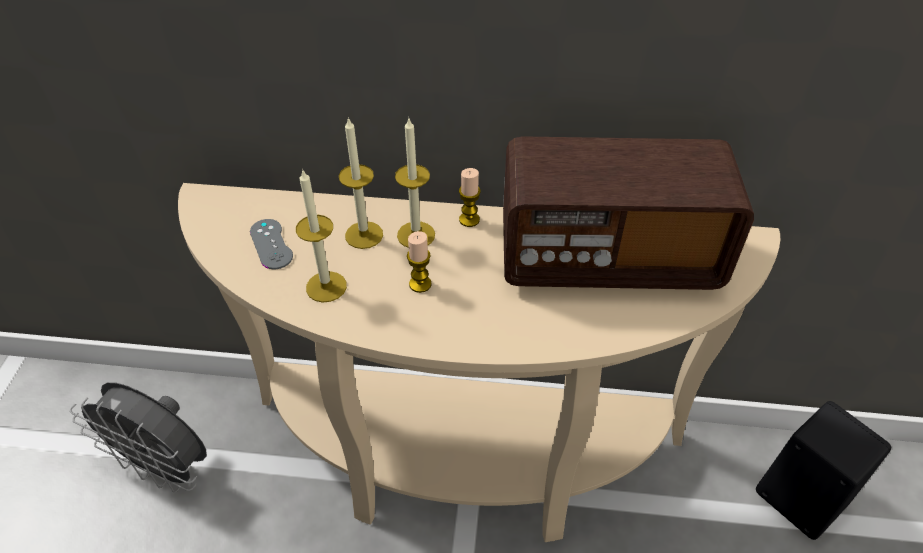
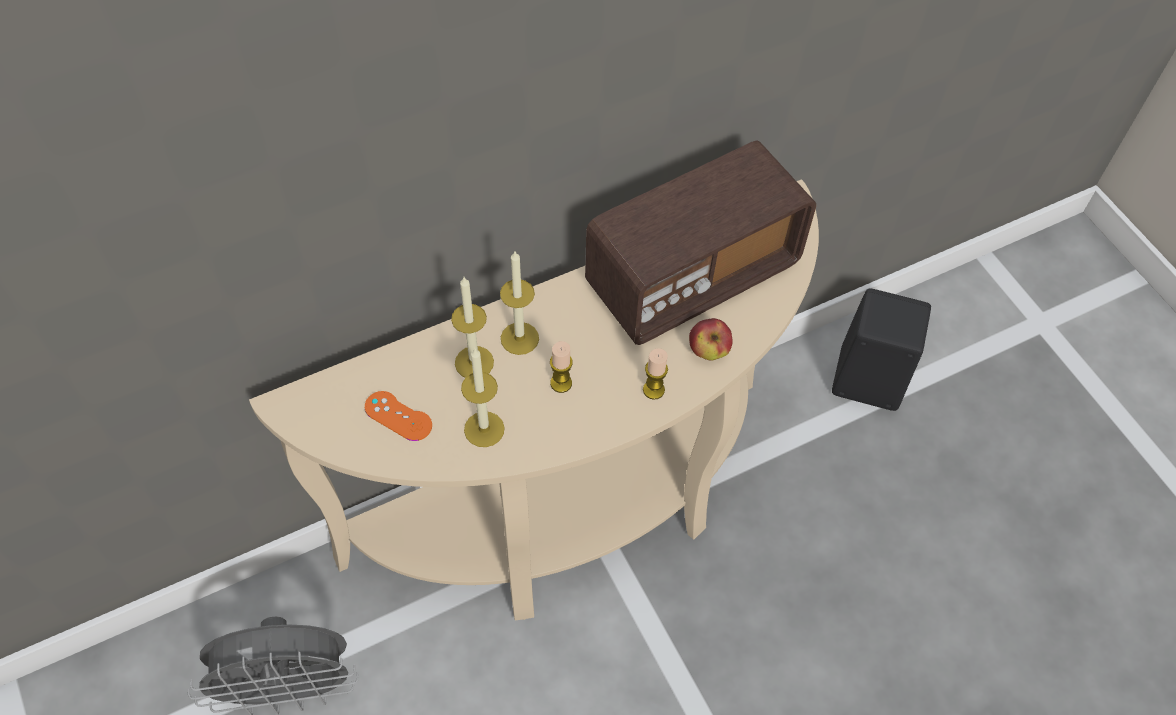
camera: 35 degrees left, 10 degrees up
(271, 244) = (398, 416): grey game controller -> orange game controller
(469, 219) = (553, 299): candle -> candle (653, 390)
(576, 323) = (708, 351): none -> apple

